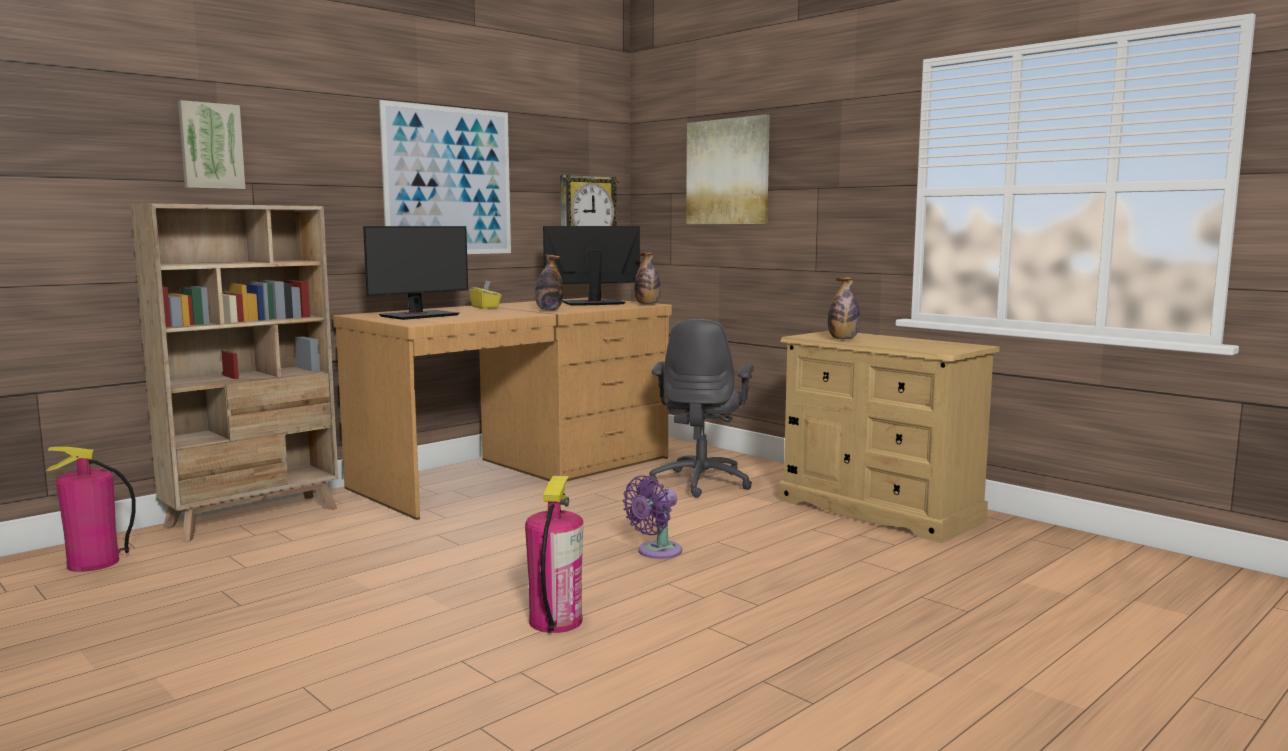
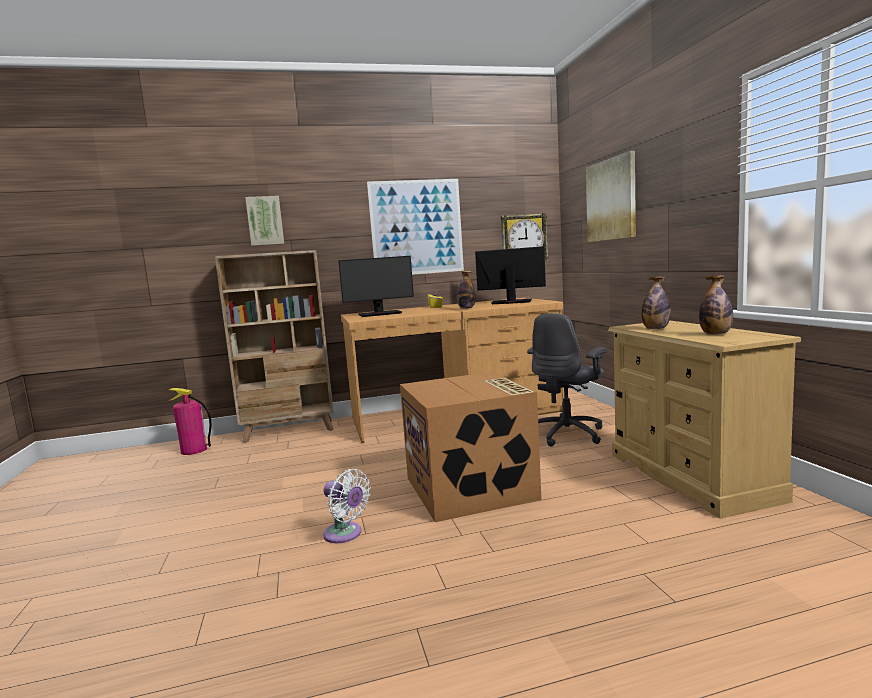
camera: 30 degrees right, 0 degrees up
(555, 621) = (345, 534): fire extinguisher -> white fan
(647, 304) = (546, 301): bottle -> bottle (715, 334)
(656, 552) = (472, 488): purple fan -> cardboard box

